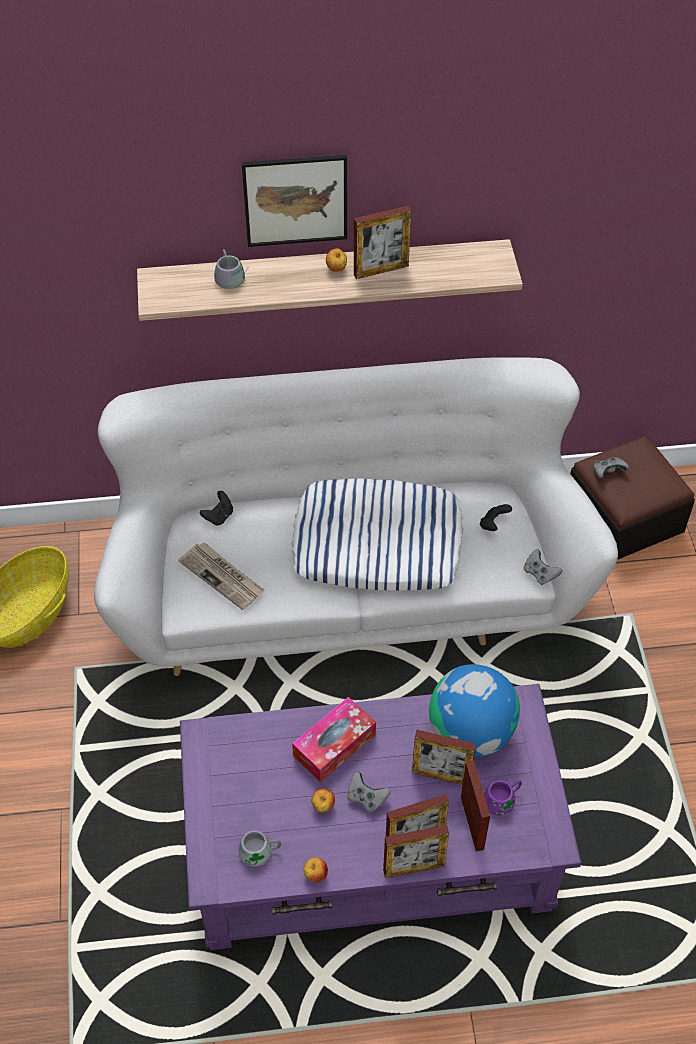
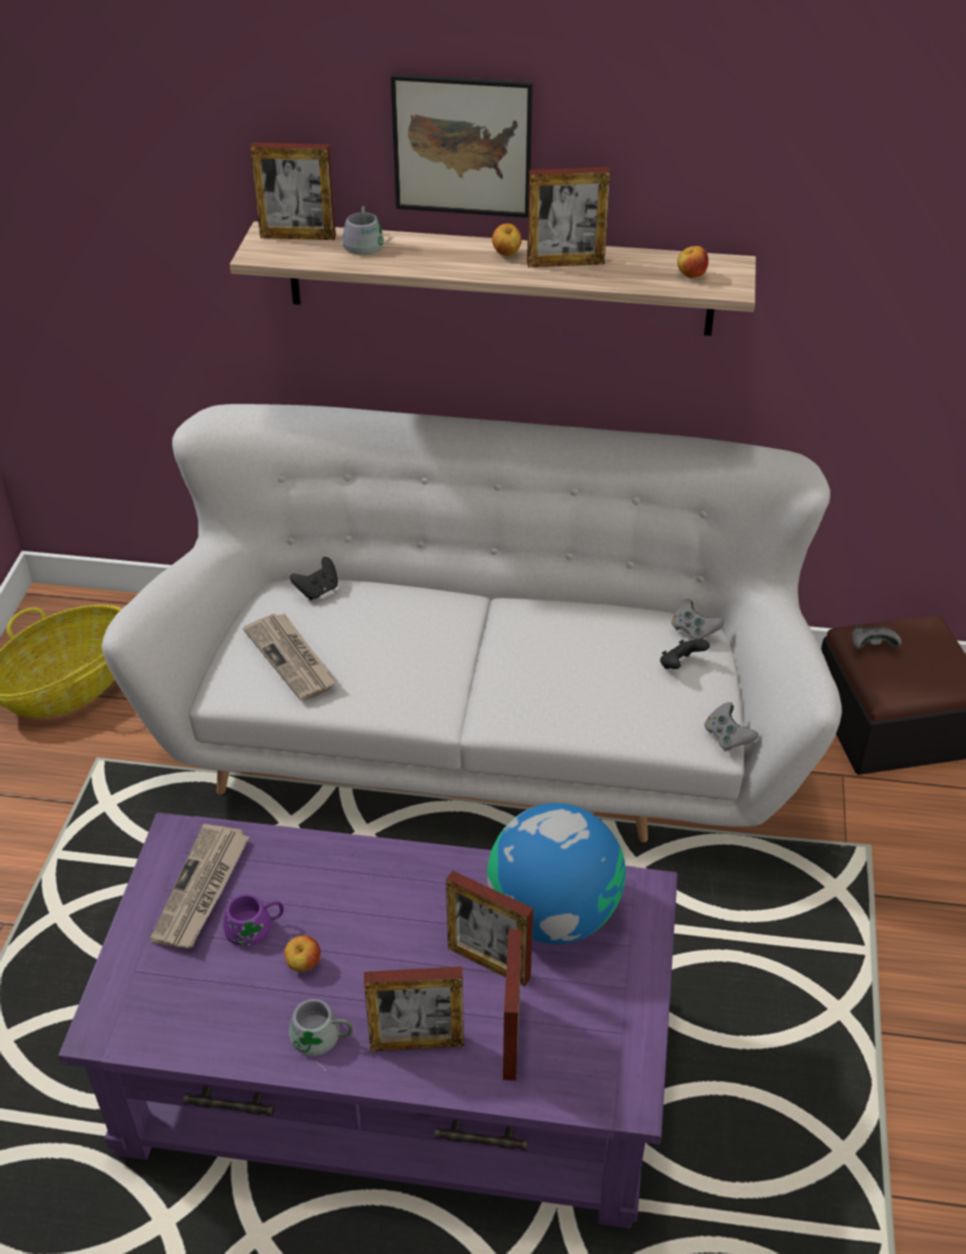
camera: 15 degrees right, 10 degrees down
(235, 770) = (202, 890): none -> newspaper
(260, 855) = (187, 1009): grey mug -> grey mug (320, 1041)
(315, 875) = (254, 1055): apple -> apple (691, 276)
(334, 745) = (351, 888): tissue box -> none
(366, 797) = (369, 967): grey game controller -> grey game controller (693, 631)
(378, 543) = (514, 658): pillow -> none
(414, 868) = (401, 1081): picture frame -> picture frame (298, 236)
(504, 802) = (570, 1020): purple mug -> purple mug (255, 931)

